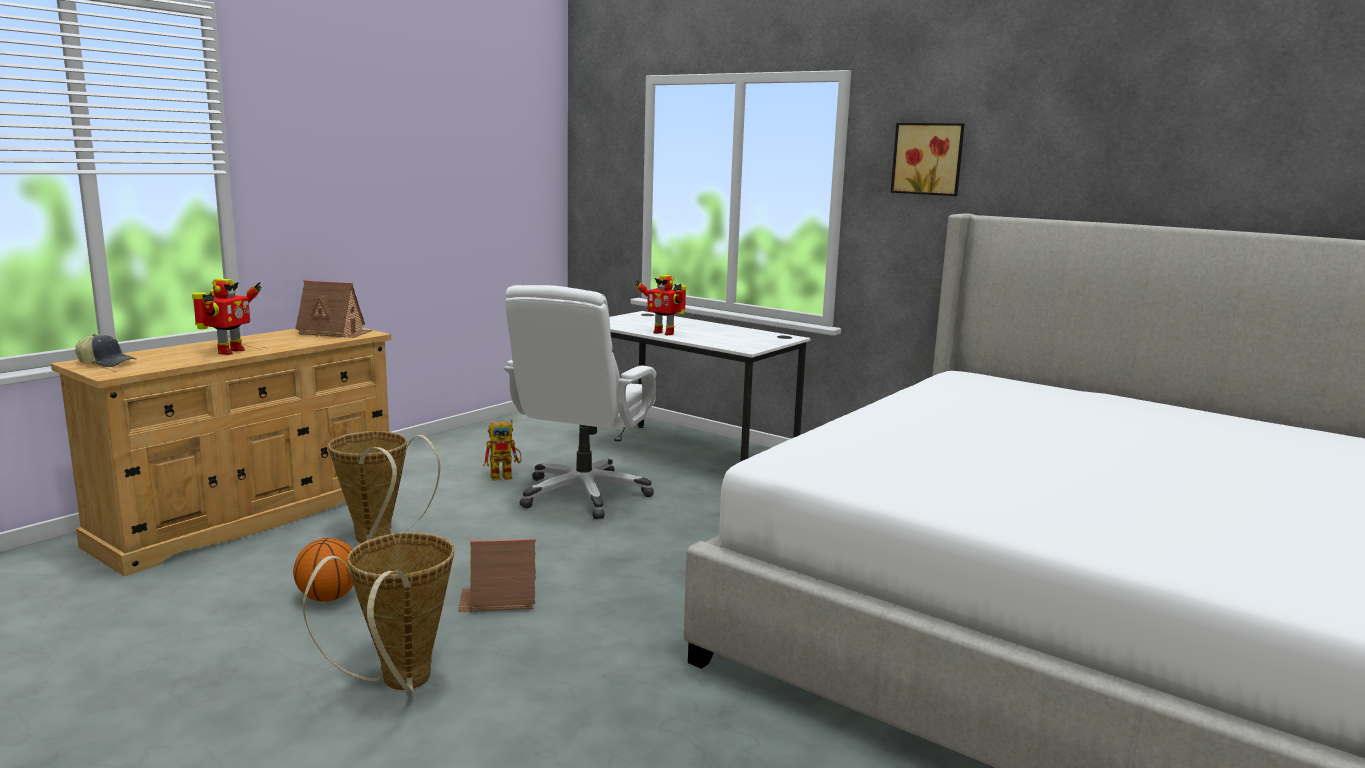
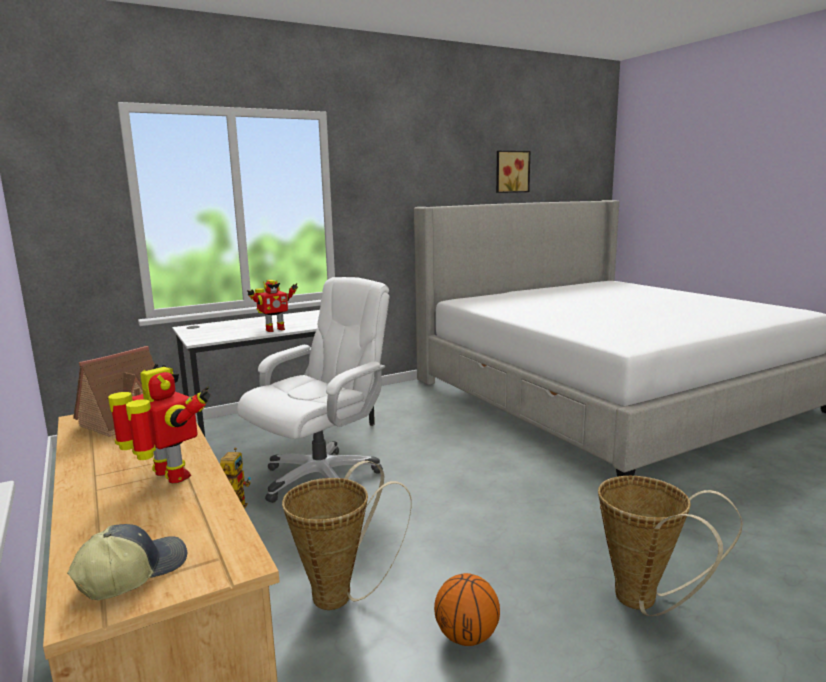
camera: 65 degrees left, 0 degrees up
(499, 599) = (507, 541): toy house -> none
(583, 495) = (321, 478): white office chair -> white office chair turned 90 degrees counterclockwise
(928, 159) = (386, 174): picture -> picture (511, 171)

